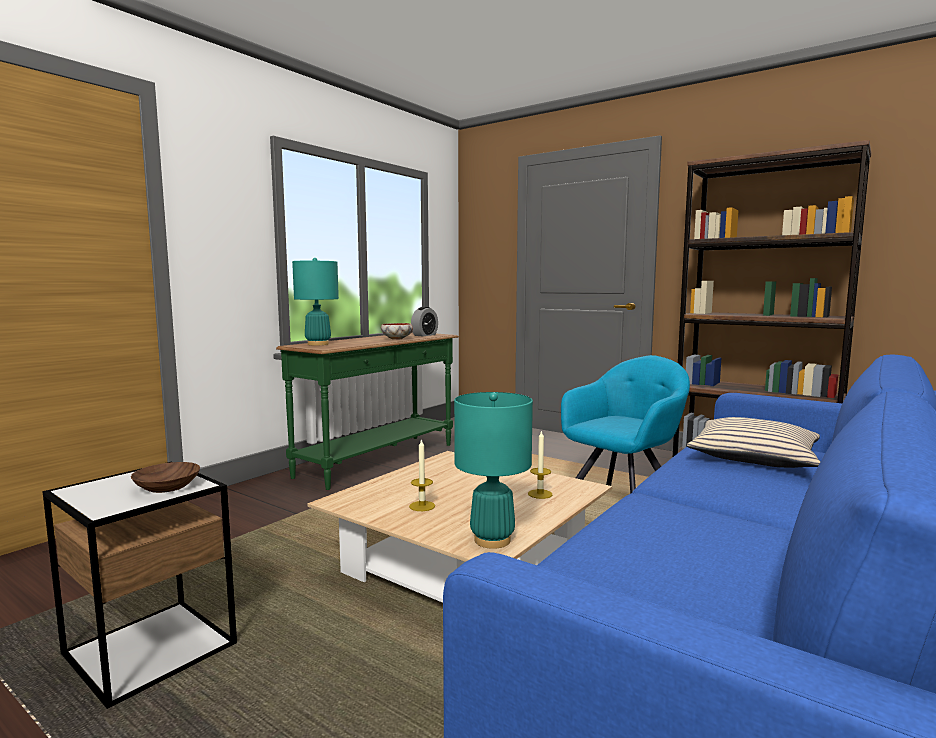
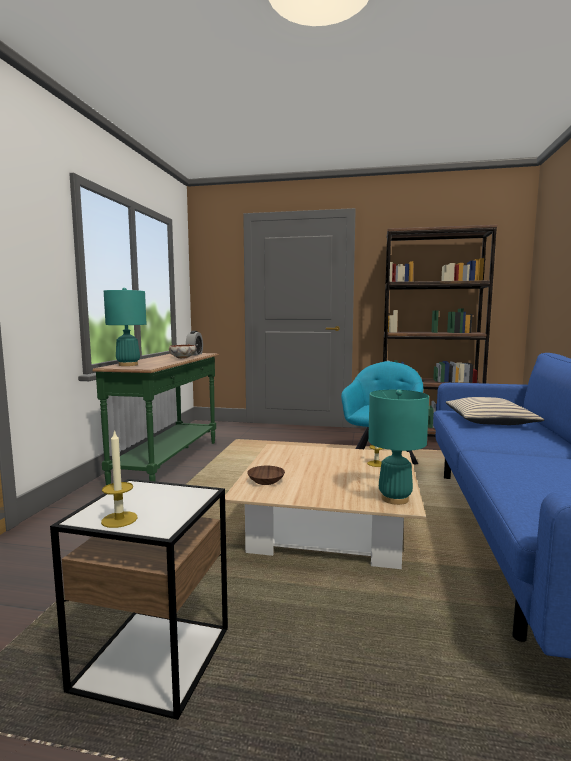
camera: 25 degrees left, 0 degrees up
(166, 487) = (175, 499): brown bowl -> brown bowl (266, 481)
(422, 506) = (313, 485): candle -> candle (119, 519)

